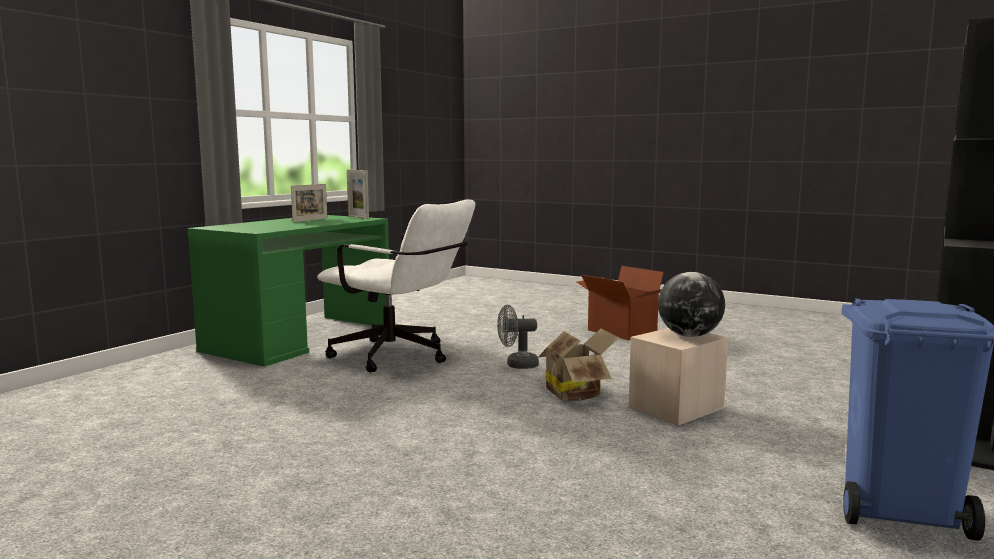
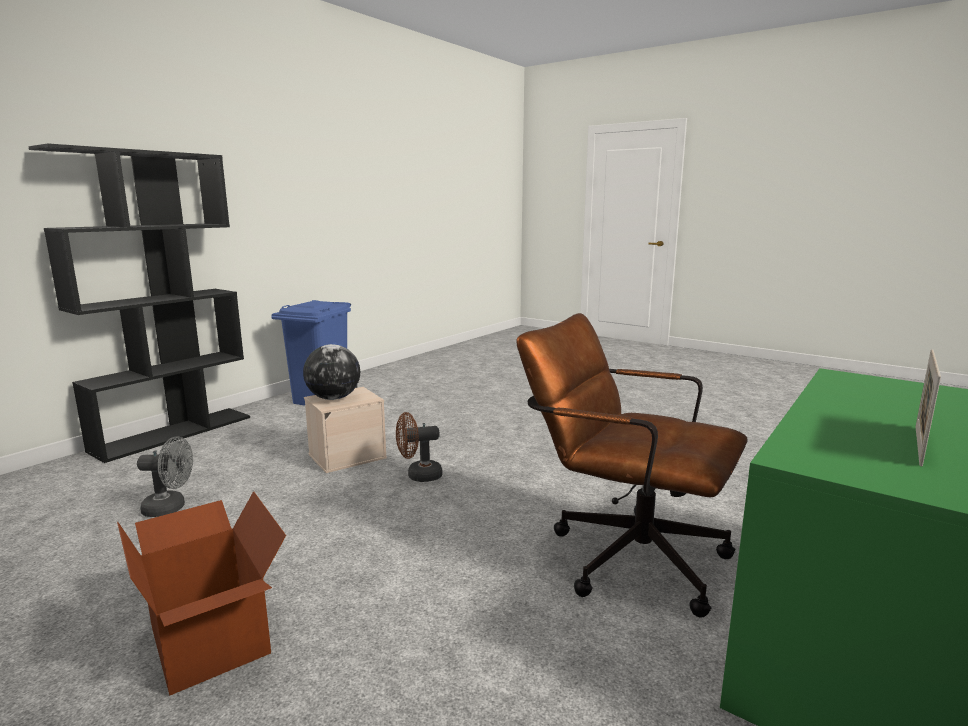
camera: 175 degrees left, 5 degrees up
(358, 217) = (846, 472): picture frame -> none
(400, 357) = (623, 554): white office chair -> brown office chair
(517, 365) = (461, 526): grey fan -> grey fan (171, 508)
(576, 393) = (419, 476): cardboard box -> brown fan

